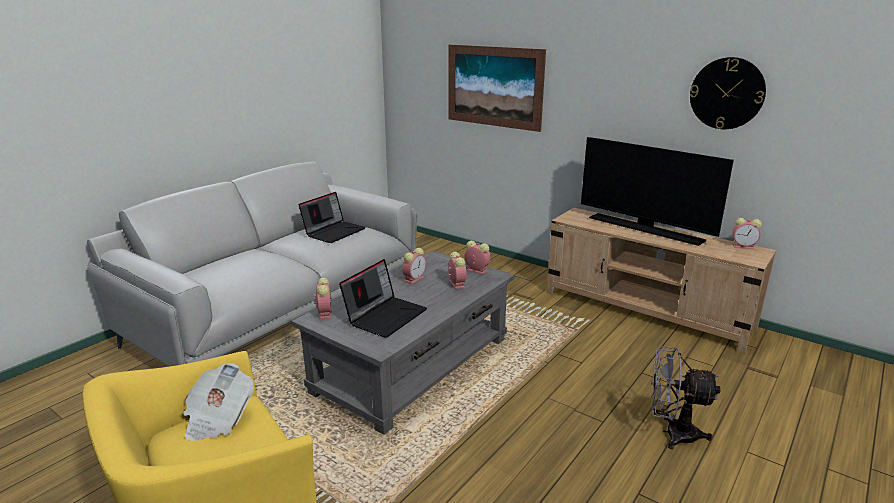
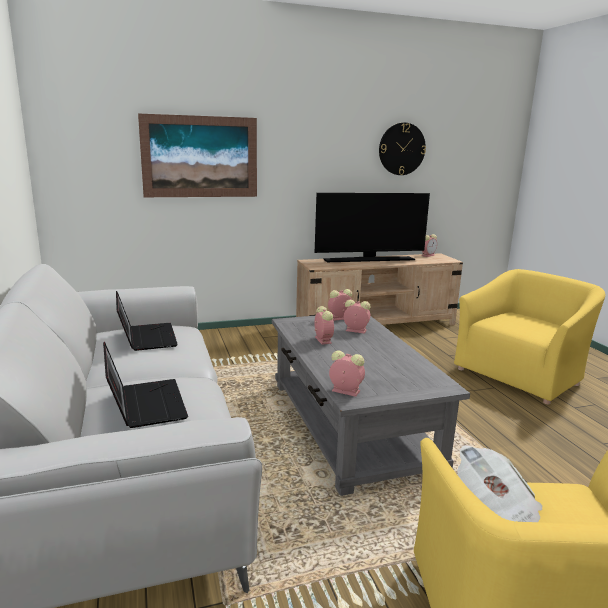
camera: 55 degrees left, 5 degrees down
(385, 316) = (383, 368): laptop -> laptop (144, 404)
(672, 433) = (520, 374): grey fan -> yellow armchair

